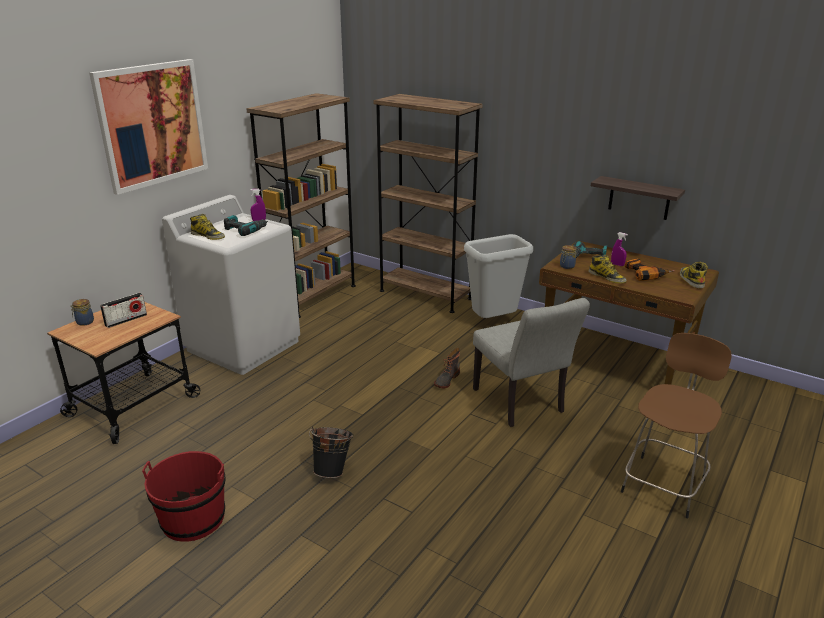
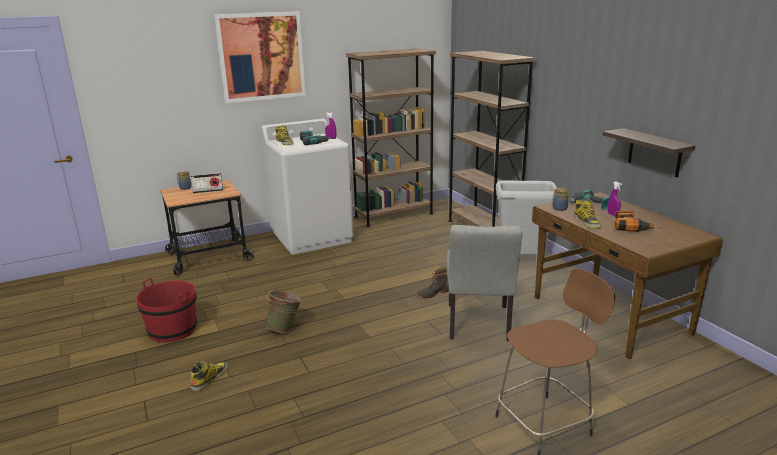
camera: 30 degrees right, 5 degrees down
(333, 470) = (285, 328): black bucket -> green bucket
(691, 280) = (676, 239): boot -> boot (209, 378)

